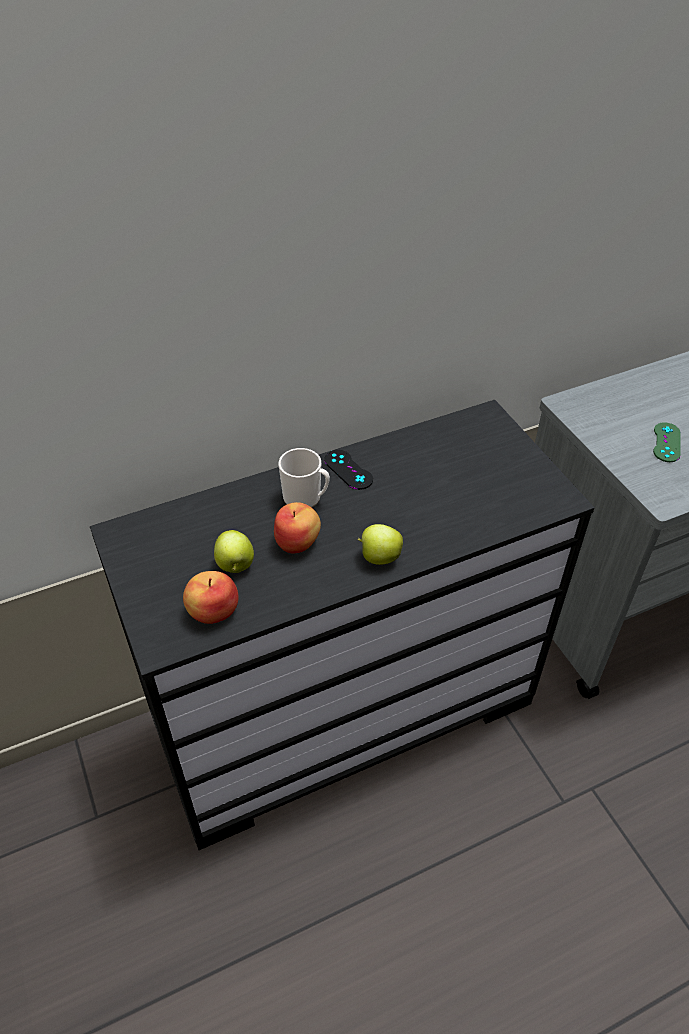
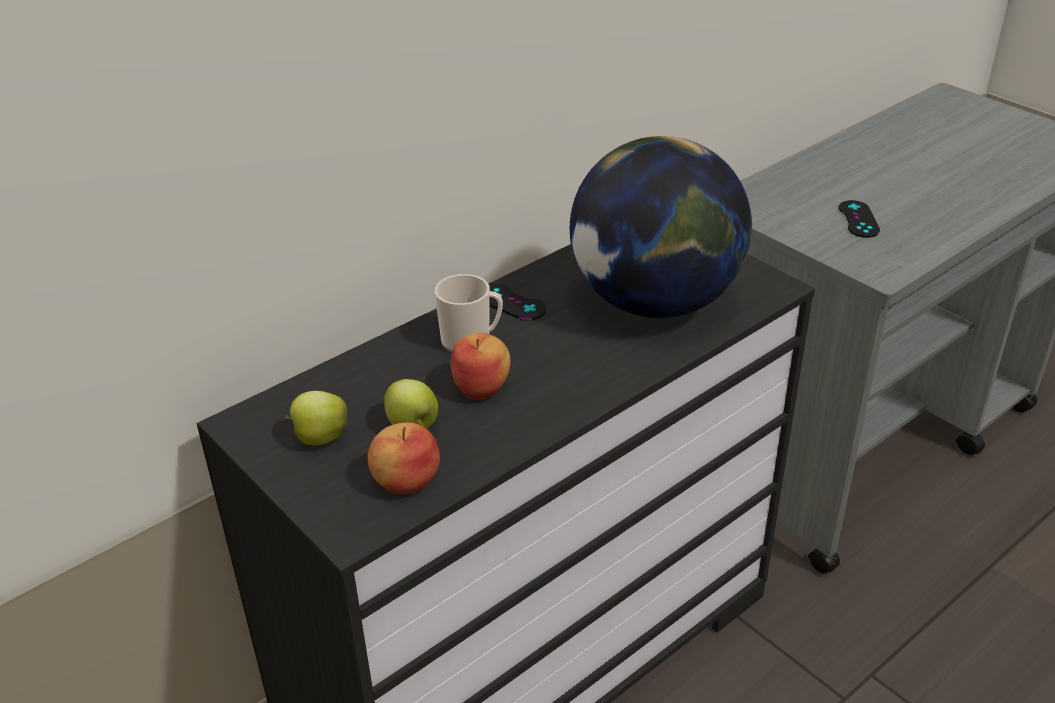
camera: 15 degrees left, 10 degrees down
(379, 557) = (590, 383): apple -> apple (320, 438)
(459, 493) = (655, 302): none -> globe
(666, 442) = (858, 219): green game controller -> black game controller

